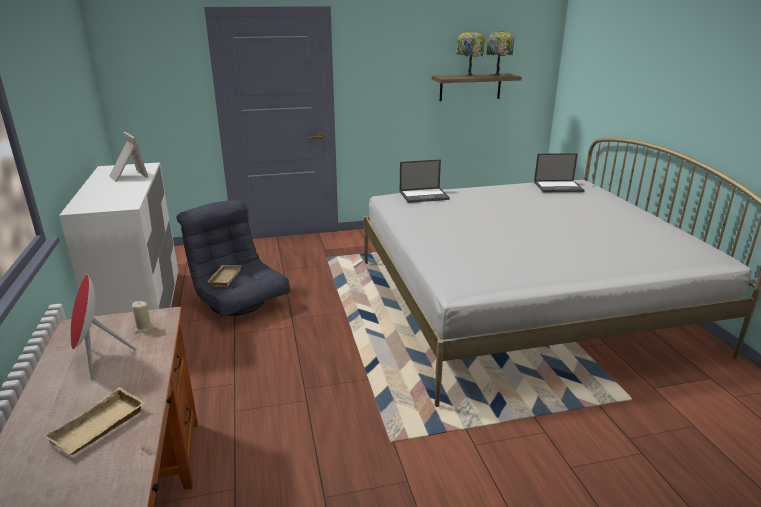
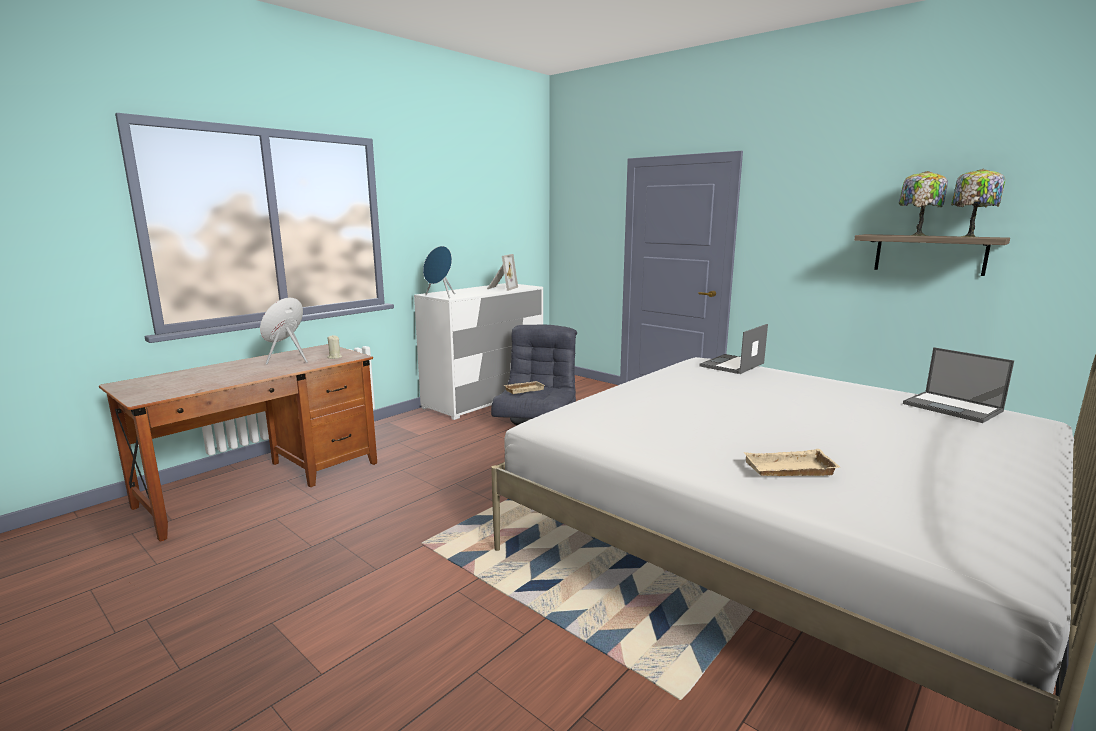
camera: 55 degrees right, 10 degrees down
(99, 428) = (216, 378): beige tray -> beige tray (789, 470)
(107, 207) = (440, 296): none -> blue speaker
(424, 195) = (732, 365): laptop -> laptop turned 90 degrees clockwise

